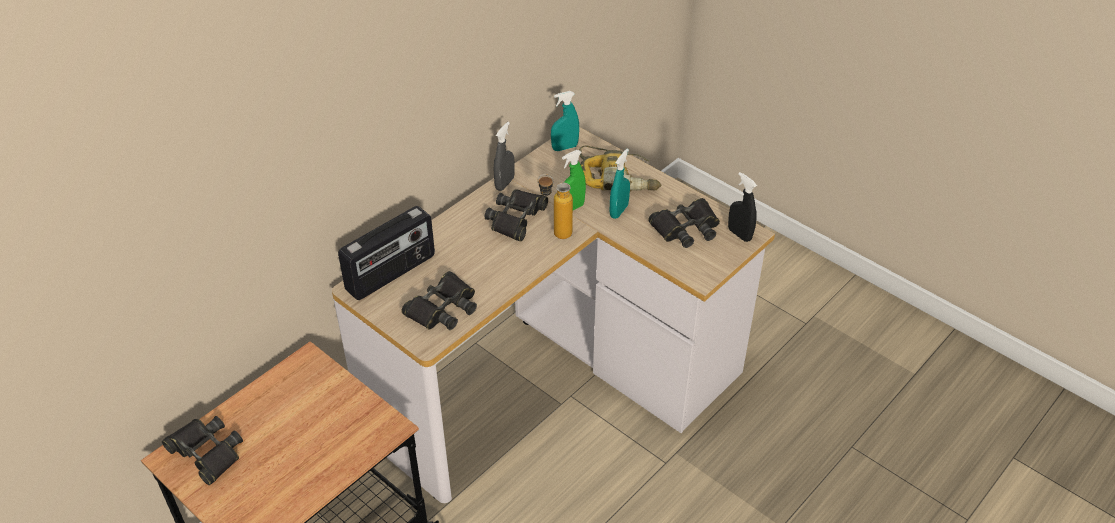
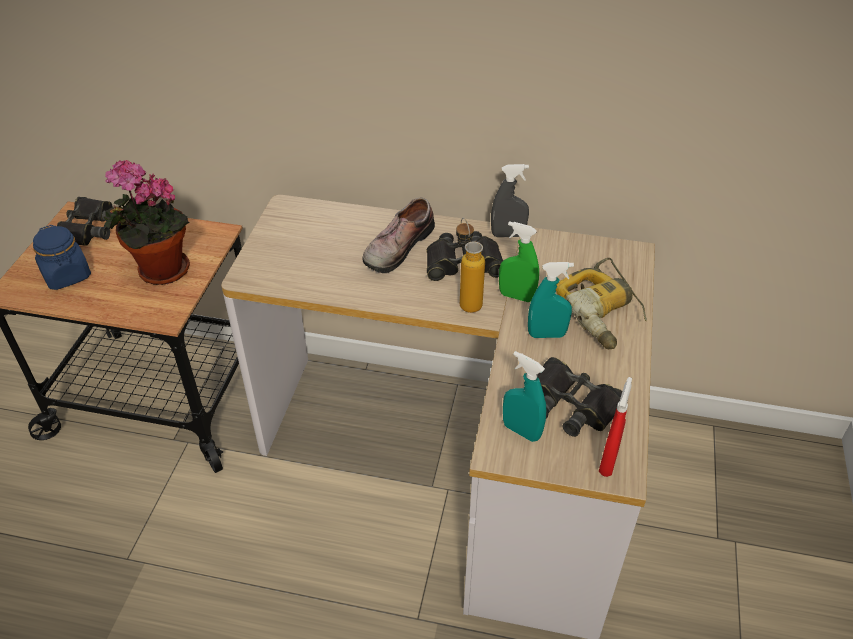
camera: 60 degrees right, 0 degrees up
(268, 486) = (67, 275): none -> blue jar
(326, 416) = (159, 272): none -> potted plant
(391, 274) = (320, 219): radio -> none
(443, 308) = (297, 268): black binoculars -> none
(465, 244) = (396, 246): none -> shoe
(564, 147) = (607, 253): turquoise spray bottle -> turquoise spray bottle (521, 431)
(739, 234) = (608, 461): black spray bottle -> red spray bottle

